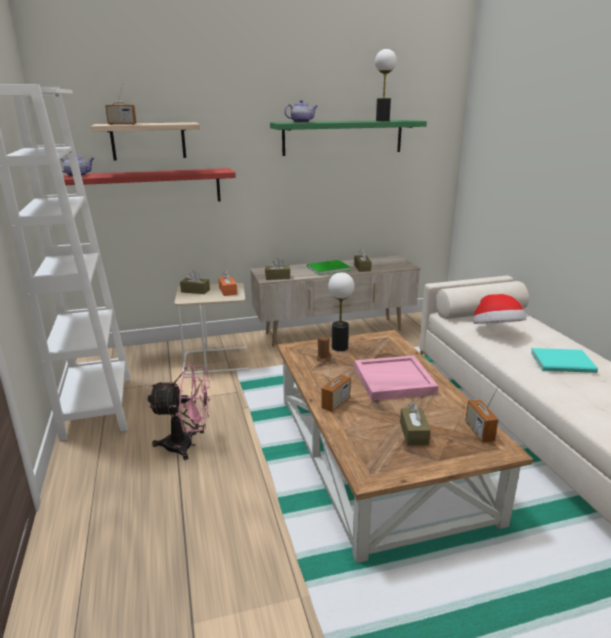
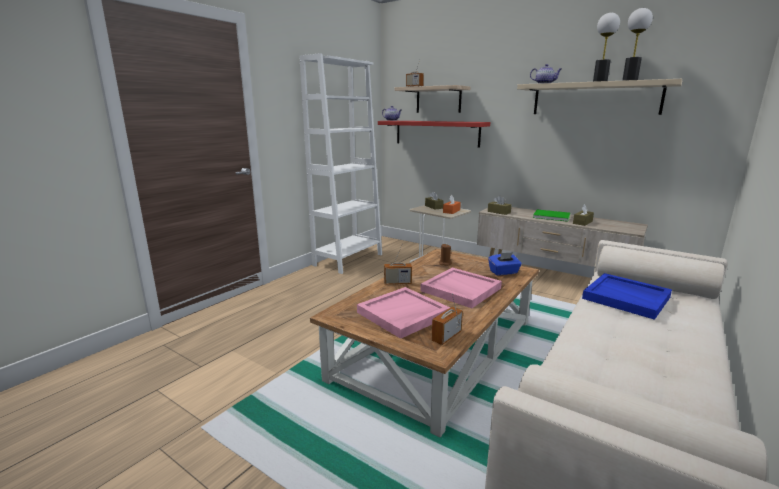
camera: 50 degrees right, 5 degrees down
(187, 445) = (352, 291): pink fan -> none
(339, 347) = (470, 262): table lamp -> table lamp (599, 81)
(343, 137) = (595, 99): green shelf -> beige shelf
(382, 345) = (503, 272): none -> blue tissue box
(414, 433) = (403, 314): brown tissue box -> pink tray
(496, 331) = (627, 298): hat -> blue tray
(564, 363) = (642, 342): turquoise book -> none

